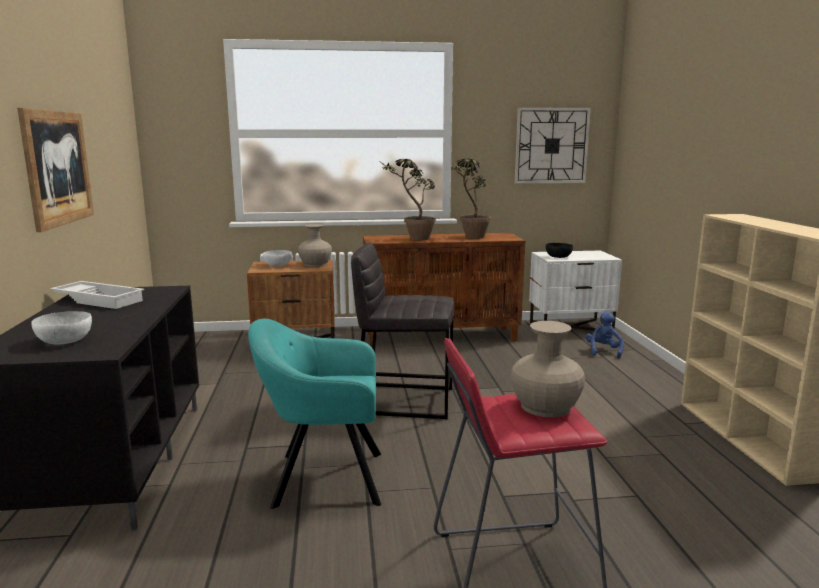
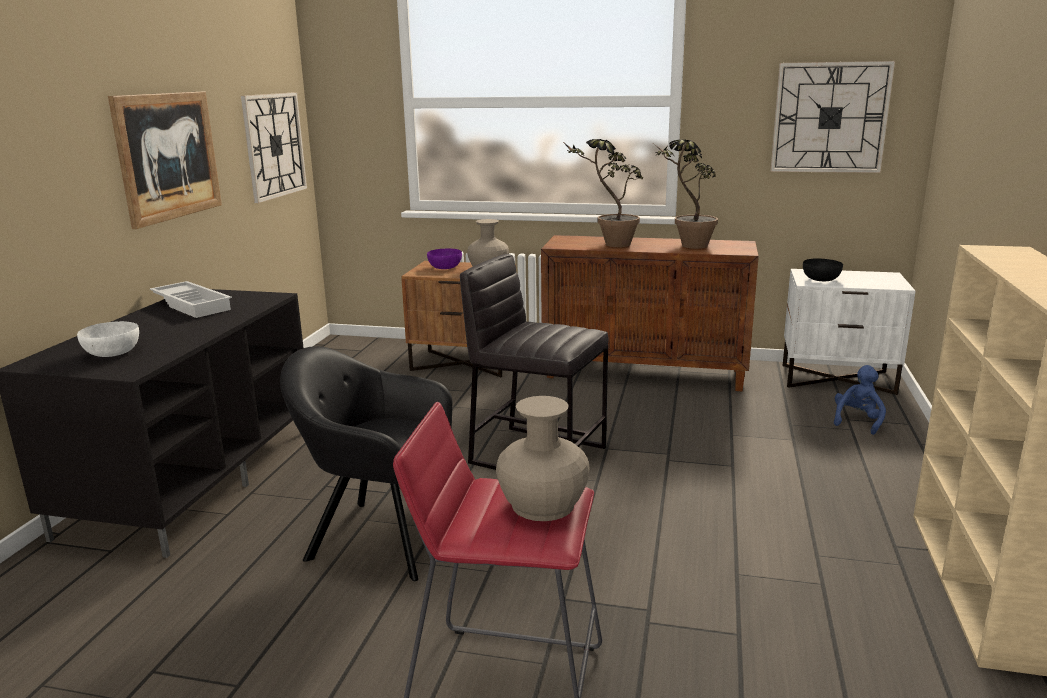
camera: 20 degrees right, 5 degrees up
(121, 166) = (274, 145): none -> wall clock
(278, 265) = (445, 267): white bowl -> purple bowl
(323, 478) = (378, 537): turquoise armchair -> black armchair

